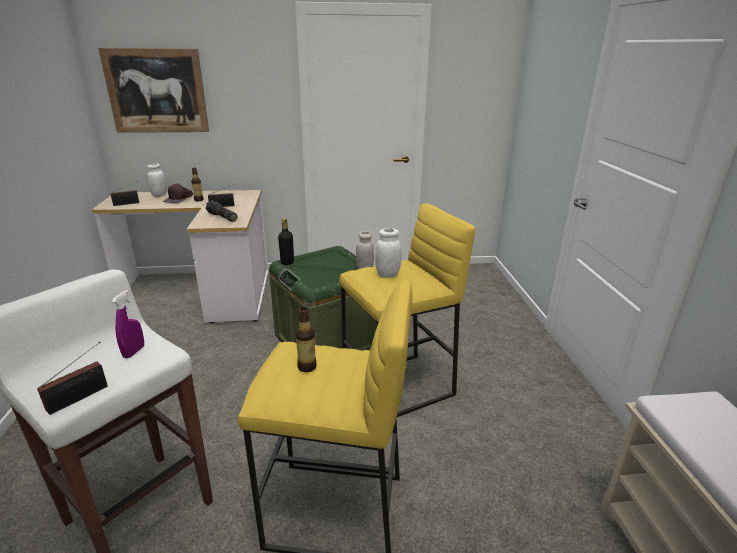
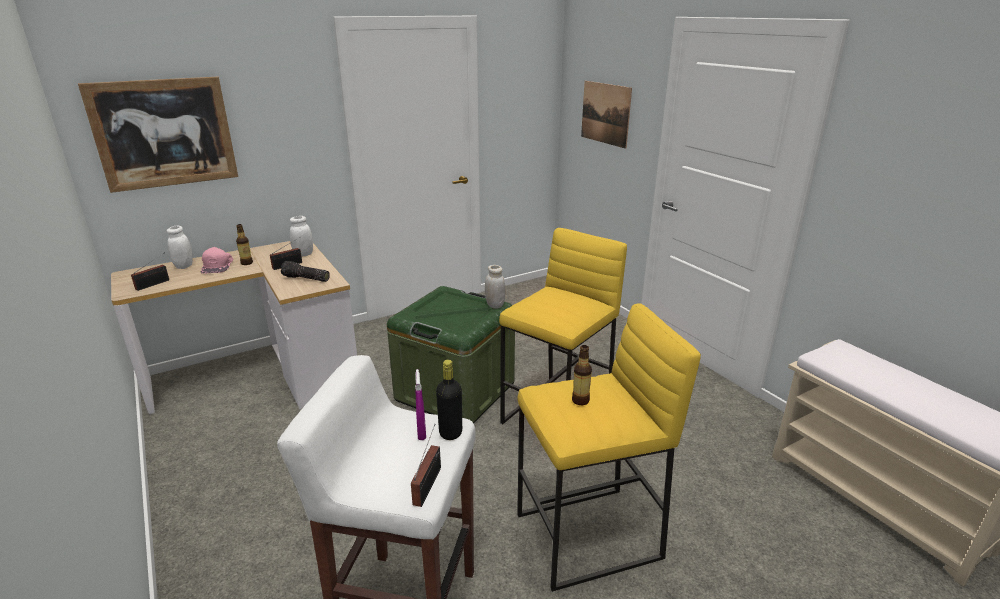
camera: 25 degrees left, 0 degrees up
(179, 199) = (218, 266): brown cap -> pink cap
(287, 262) = (409, 315): black bottle -> black bottle (450, 433)
(387, 274) = (553, 304): white jar -> white jar (303, 254)
(546, 104) = (605, 113): none -> picture

